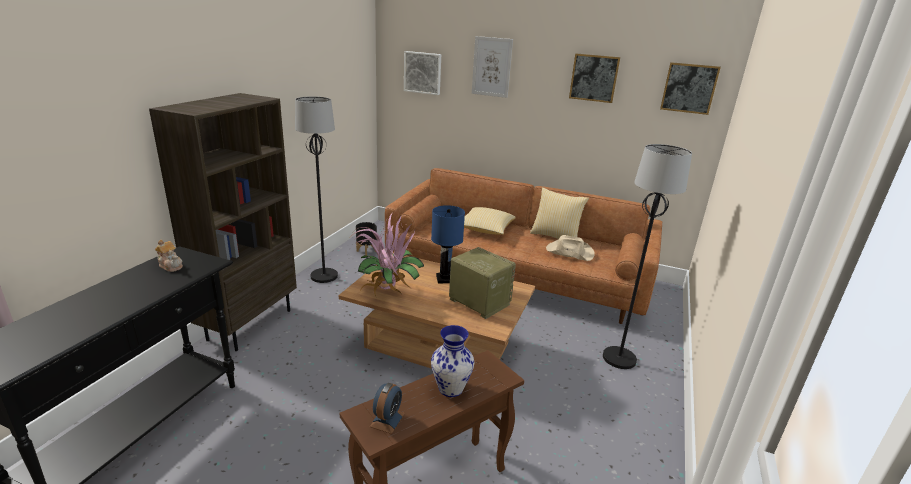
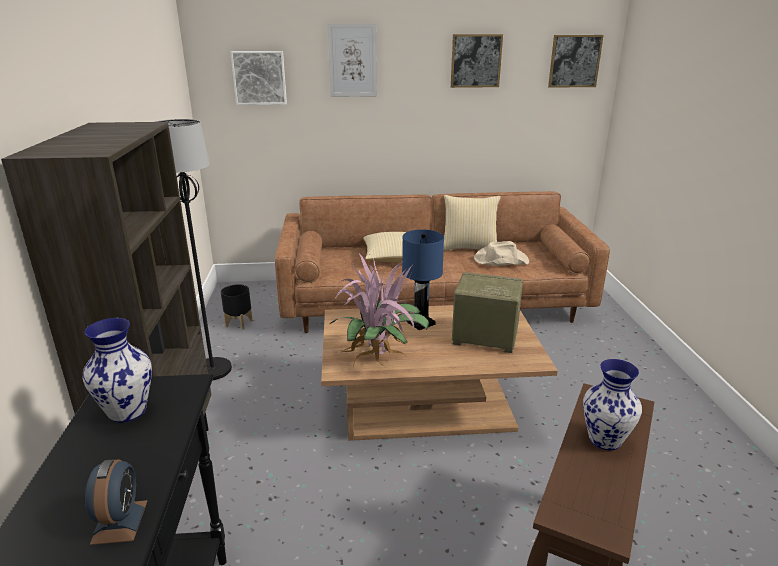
camera: 25 degrees left, 0 degrees up
(171, 265) = (127, 411): teapot -> vase
(387, 420) = (593, 505): alarm clock -> alarm clock (119, 522)
(619, 358) = (604, 357): black floor lamp -> none

